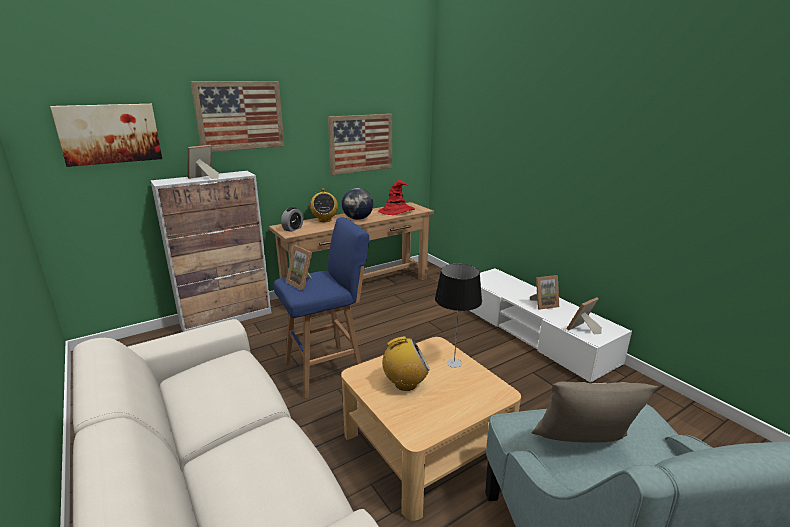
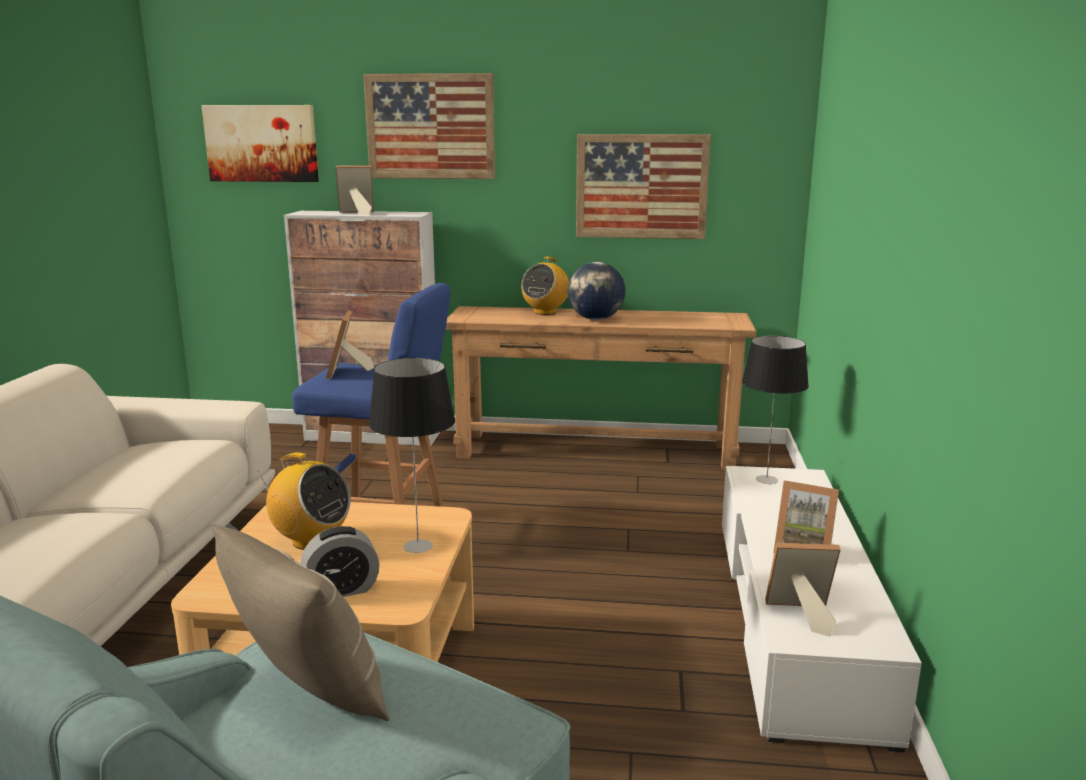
camera: 40 degrees right, 5 degrees down
(293, 229) = (477, 314): alarm clock -> alarm clock (342, 590)
(396, 211) = (685, 320): red hat -> none
(485, 279) = (766, 479): none -> table lamp

